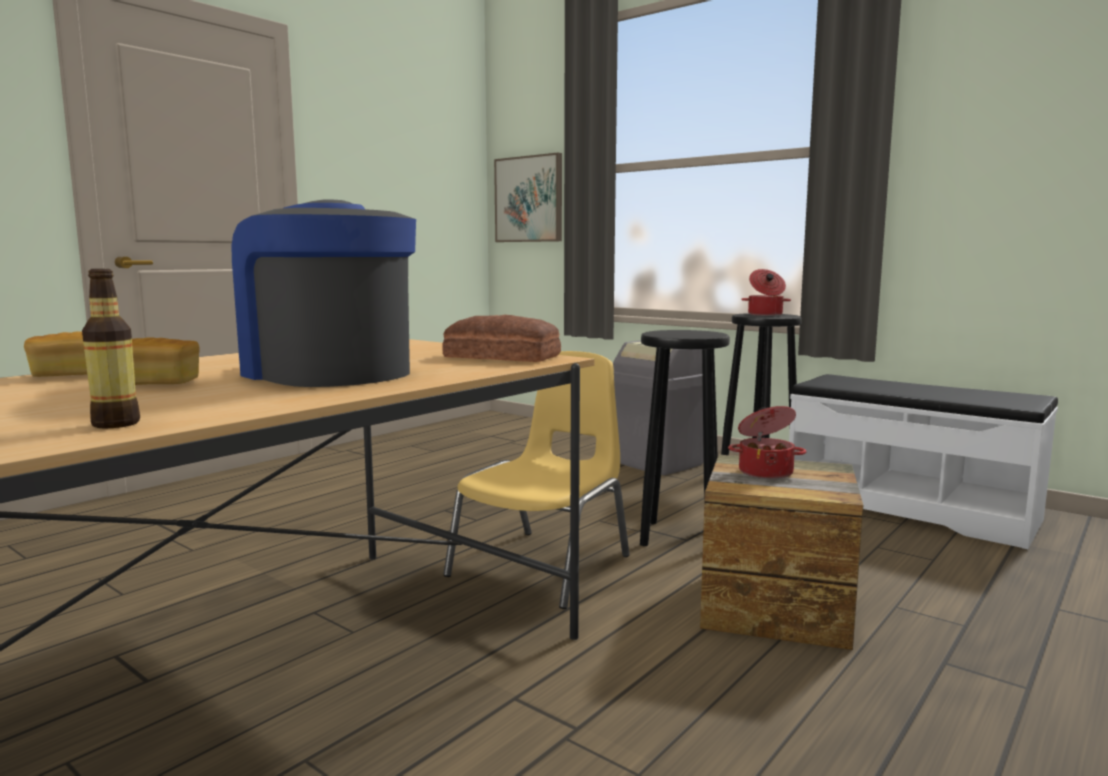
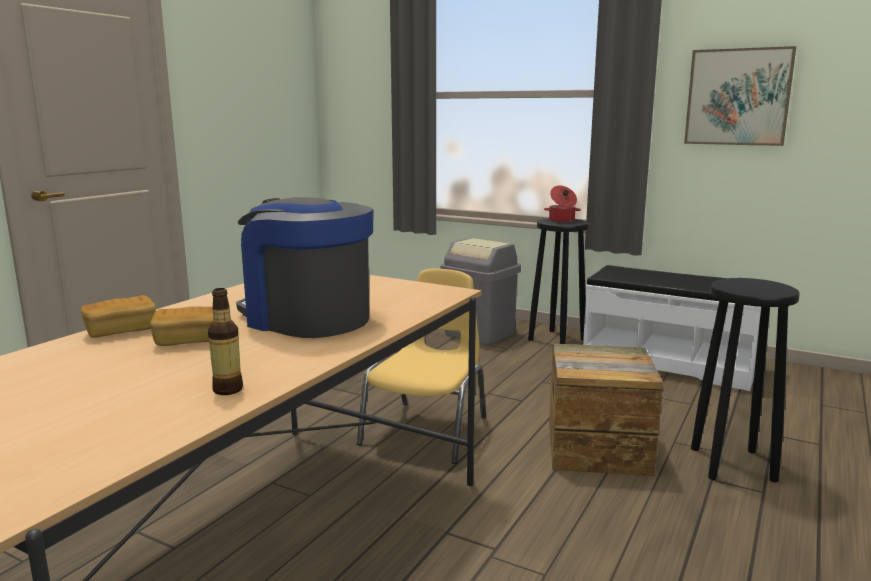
camera: 10 degrees left, 5 degrees up
(502, 357) = (415, 291): bread -> none
(529, 199) = (358, 116): picture -> picture (738, 97)
(679, 536) = (516, 398): black stool -> black stool (732, 465)
(765, 472) = (591, 358): cooking pot -> none

